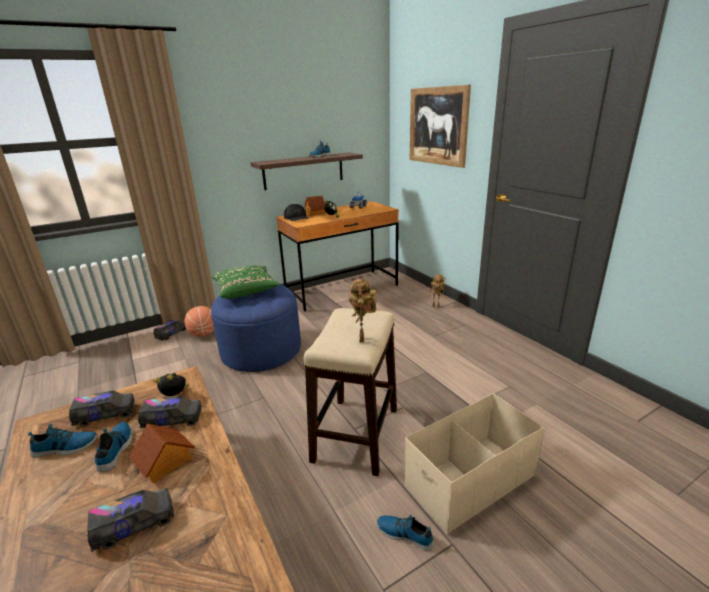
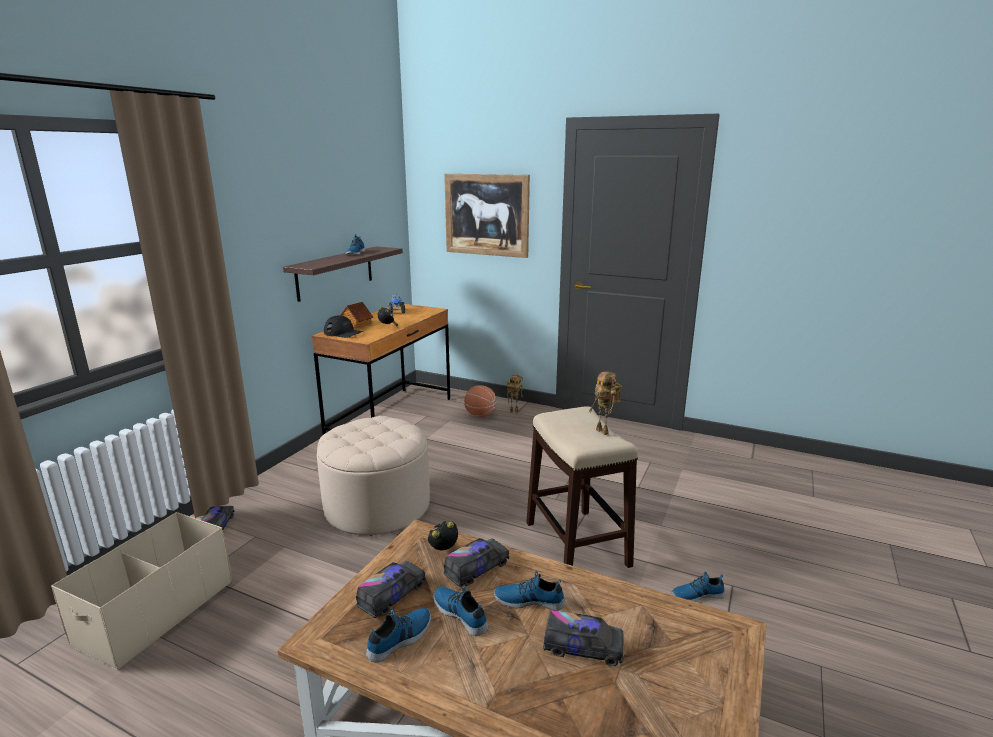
camera: 35 degrees left, 5 degrees down
(134, 525) = (583, 648): toy truck -> toy truck turned 75 degrees clockwise
(164, 462) = (529, 600): toy house -> shoe
(203, 334) = (270, 513): basketball -> basketball (480, 415)
(246, 291) = (355, 432): green pillow -> none
(261, 350) = (377, 506): blue ottoman -> beige ottoman
(468, 480) = (697, 540): beige storage box -> beige storage box (156, 612)

